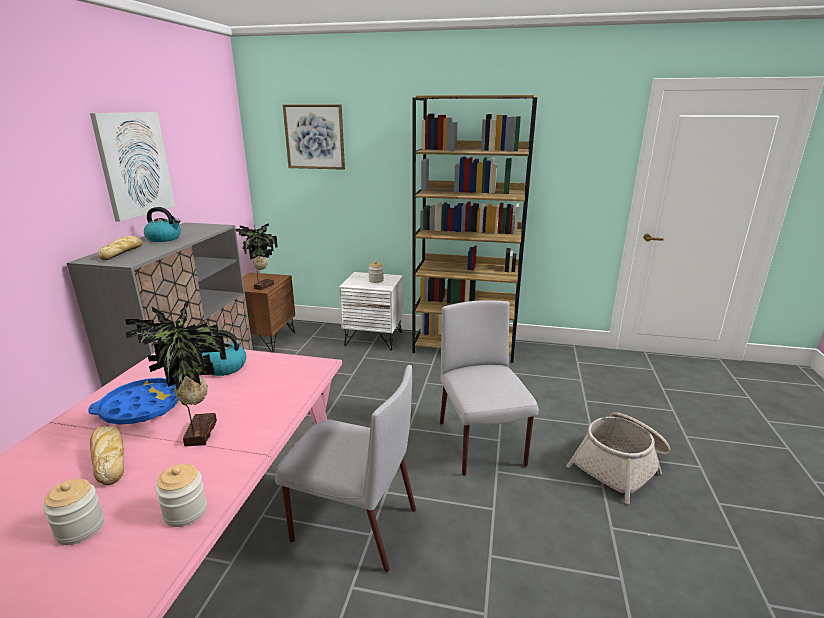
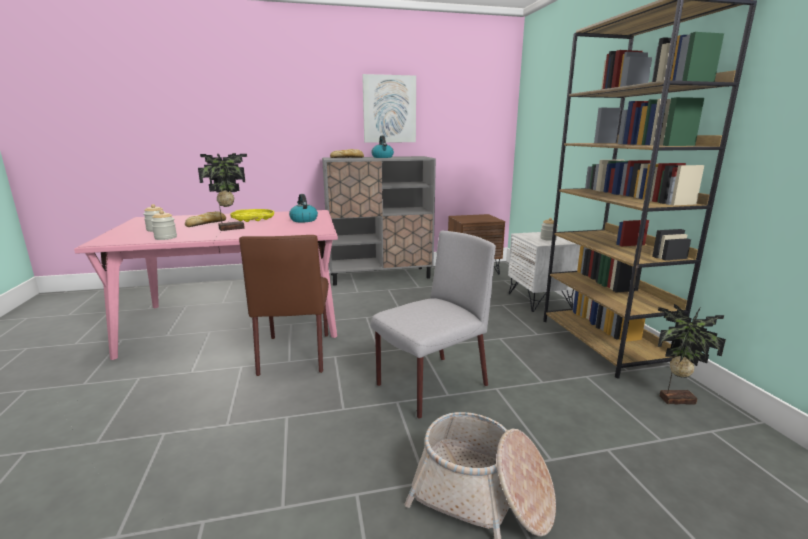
camera: 65 degrees right, 5 degrees down
(143, 407) = (253, 218): blue tray -> yellow tray
(262, 286) = (470, 220): potted plant -> potted plant (675, 399)
(314, 137) = (552, 95): picture -> none
(352, 525) = (295, 353): grey chair -> brown chair

